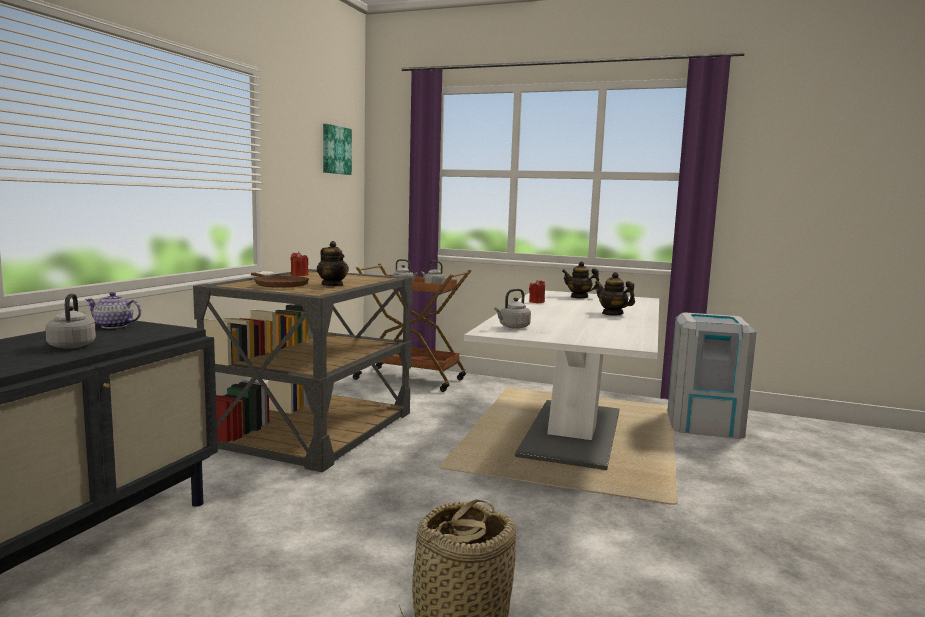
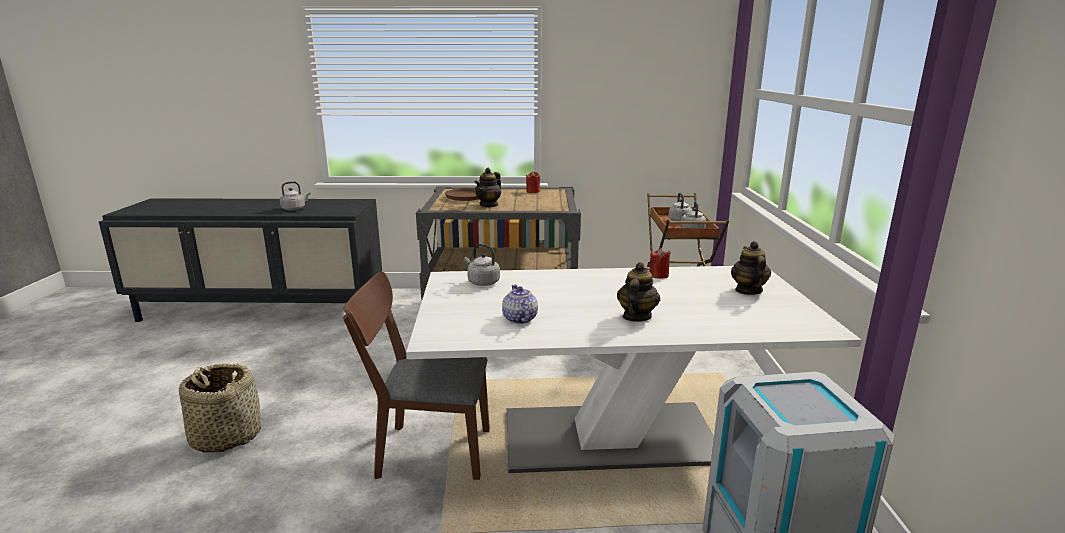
camera: 70 degrees right, 10 degrees up
(114, 326) = (349, 203): teapot -> teapot (519, 319)
(335, 150) = (665, 69): picture -> none
(560, 498) = (425, 452): none -> brown chair

